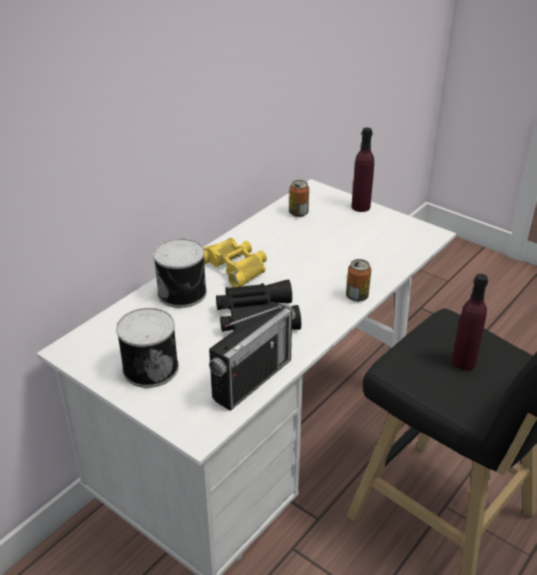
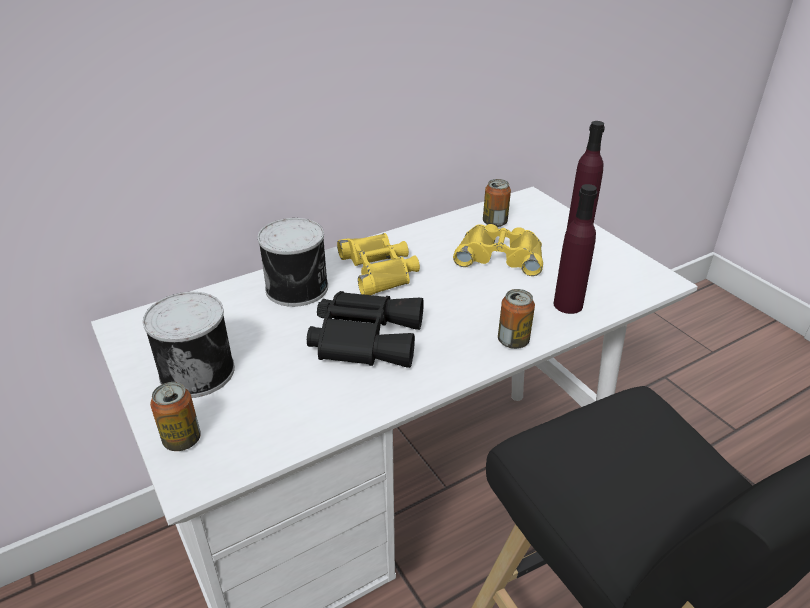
camera: 20 degrees right, 0 degrees up
(173, 413) = (182, 440): none -> can
(252, 379) = (309, 420): radio -> none
(316, 238) = (500, 255): none -> yellow binoculars
(463, 362) = (636, 473): purple bottle -> purple bottle (568, 304)

